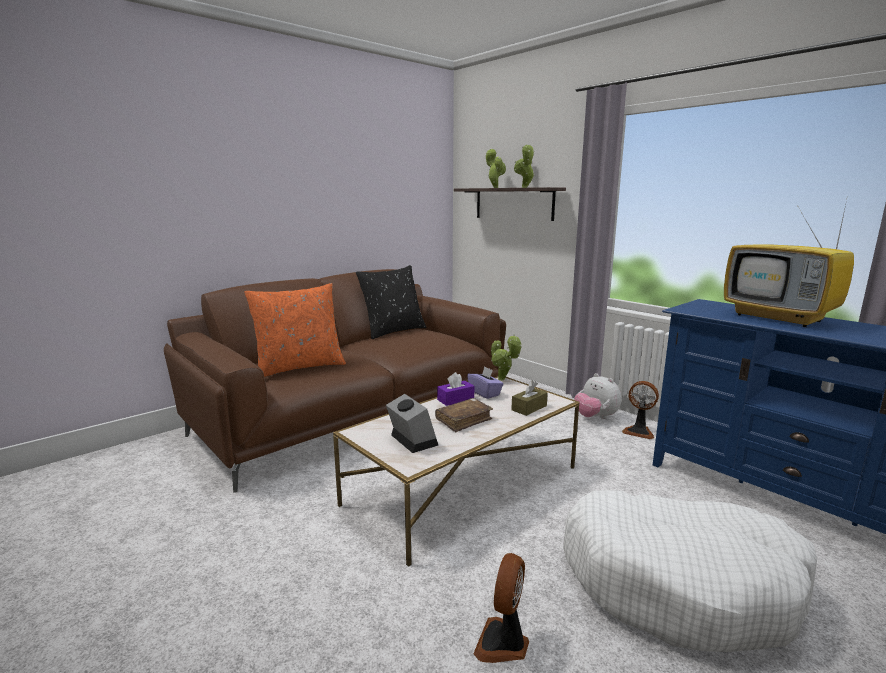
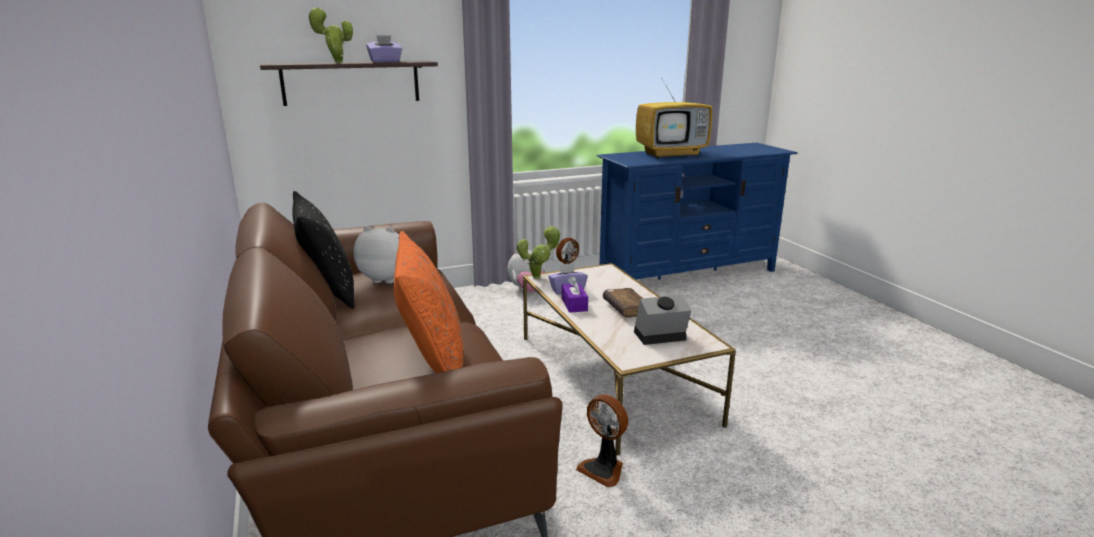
camera: 70 degrees left, 5 degrees up
(422, 336) = (387, 278): none -> plush toy
(503, 643) = (812, 402): fan -> fan (603, 469)
(524, 187) = (385, 61): potted plant -> purple tissue box
(529, 408) = (614, 281): brown tissue box -> none
(680, 583) = (759, 331): white dog bed -> none

